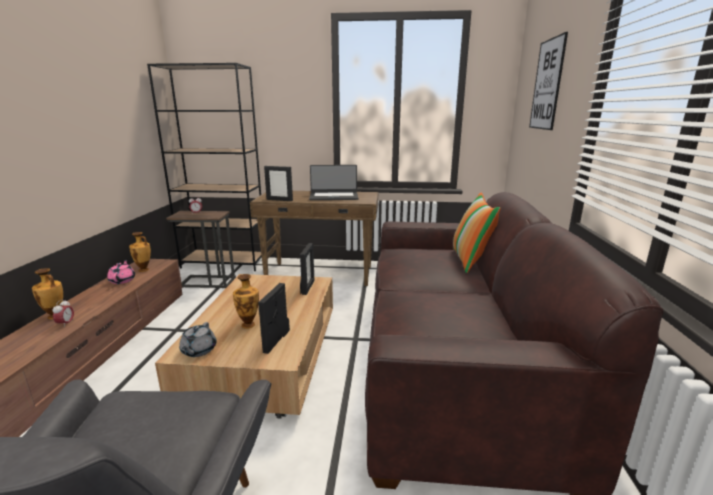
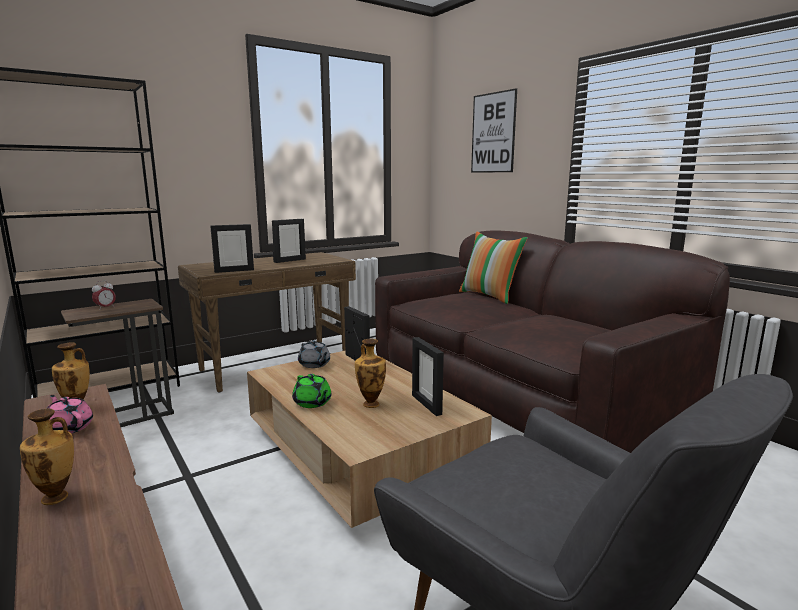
camera: 40 degrees left, 5 degrees down
(66, 324) = (106, 495): alarm clock -> none
(198, 350) = (372, 439): grey teapot -> grey teapot (314, 364)
(224, 309) = (312, 403): none -> green teapot
(333, 196) = (289, 260): laptop -> picture frame

